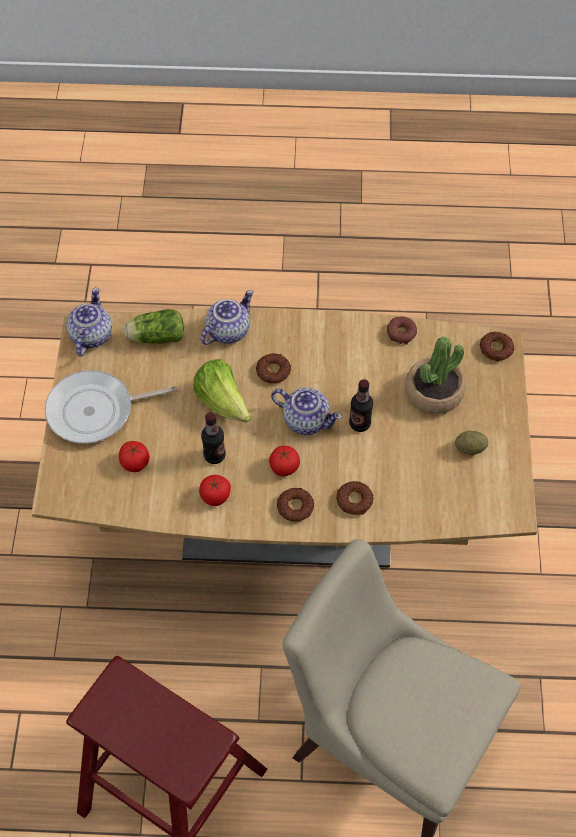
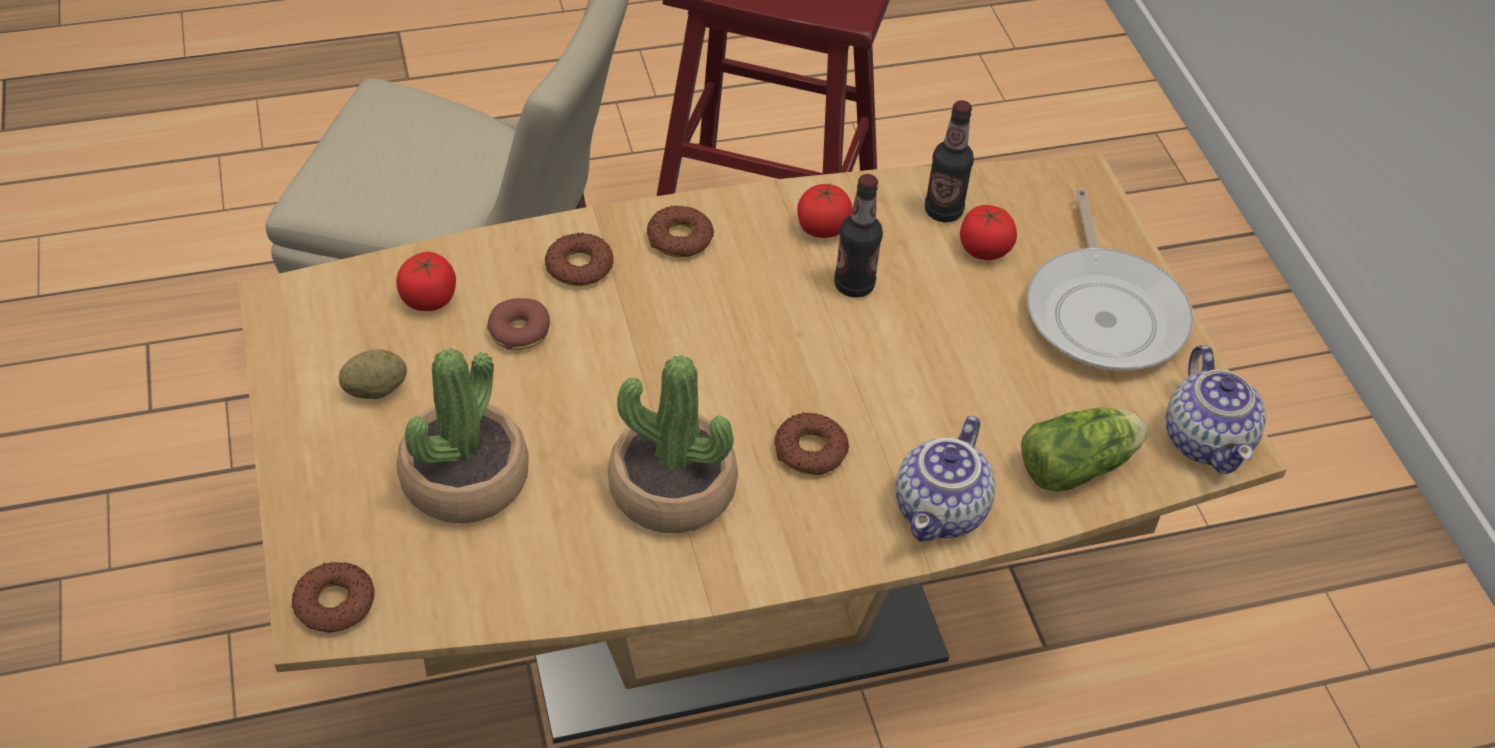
camera: 160 degrees right, 10 degrees down
(96, 411) = (1104, 312): frying pan -> frying pan turned 120 degrees clockwise
(223, 402) = (882, 374): lettuce -> none
(284, 467) = (722, 292): tomato -> tomato (429, 299)
(305, 419) = (711, 375): teapot -> none
(342, 367) = (672, 489): none -> potted plant
(359, 423) = (604, 389): bottle -> bottle (943, 211)
(401, 333) = (561, 591): donut -> donut (519, 332)

